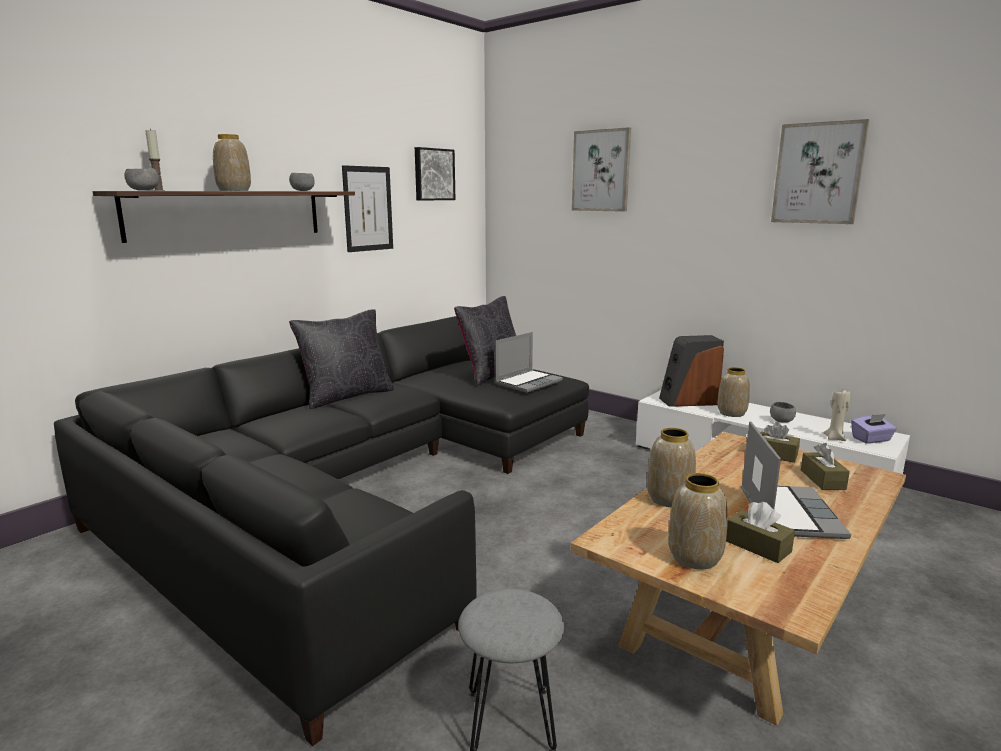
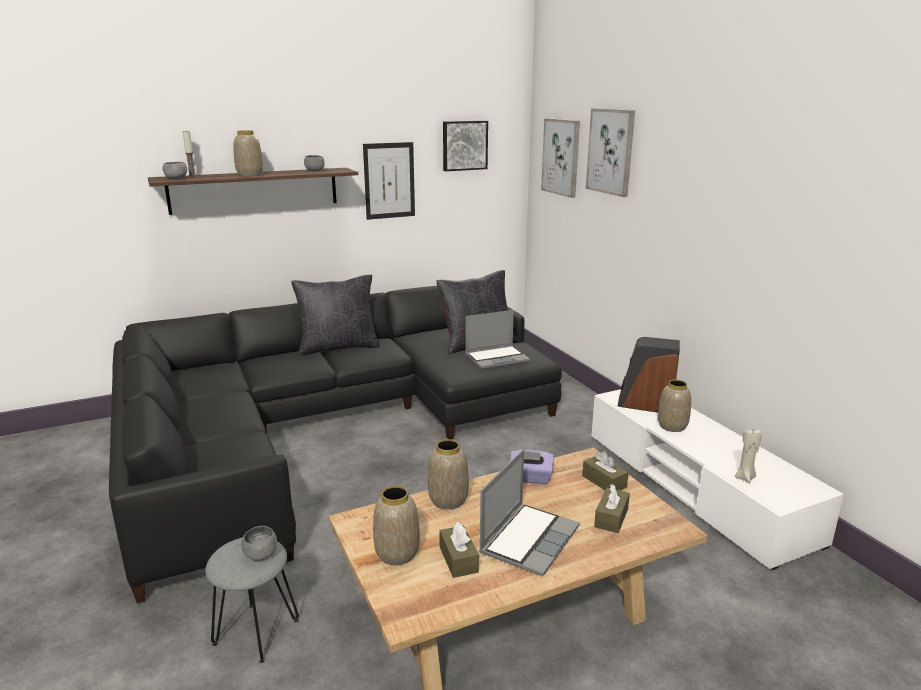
camera: 25 degrees right, 5 degrees up
(781, 421) = (714, 446): grey bowl -> grey bowl (260, 555)
(818, 173) = (784, 184): picture -> picture (561, 157)
(871, 439) = (786, 488): purple tissue box -> purple tissue box (530, 478)

